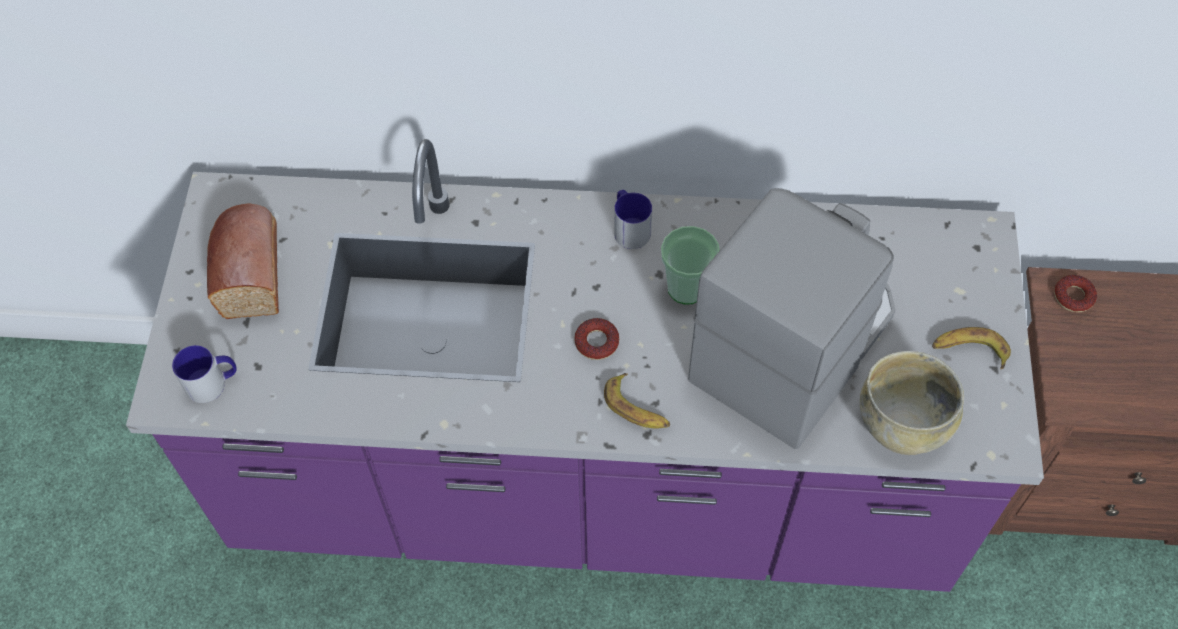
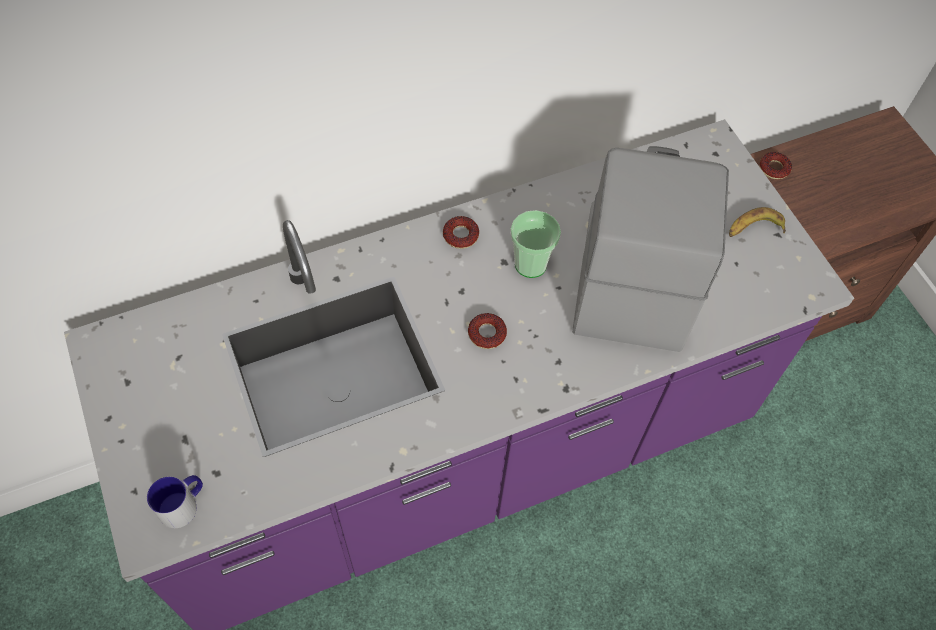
camera: 30 degrees left, 0 degrees up
(250, 268) = (163, 393): bread -> none
(629, 227) = (461, 235): mug -> donut
(636, 408) = (547, 372): banana -> none
(903, 423) = (741, 300): beige bowl -> none

